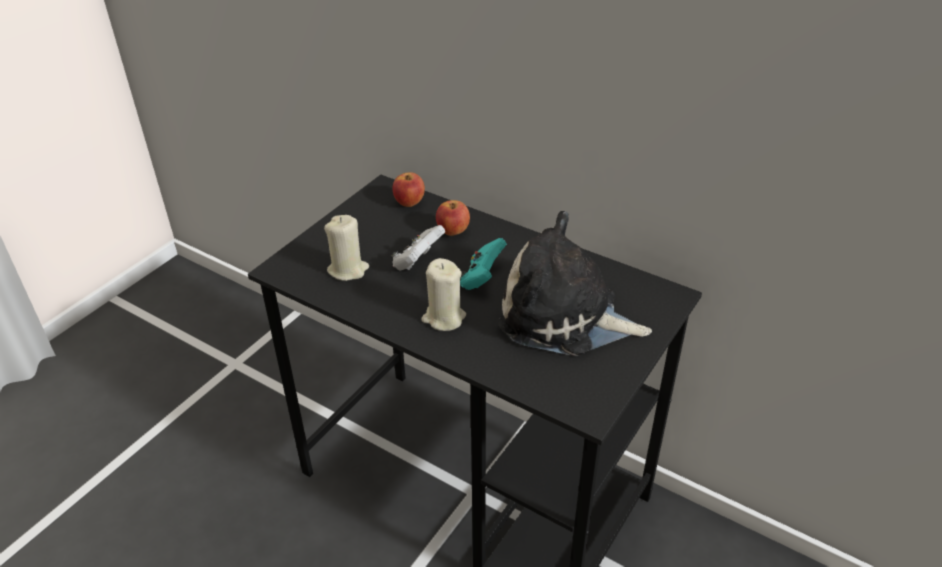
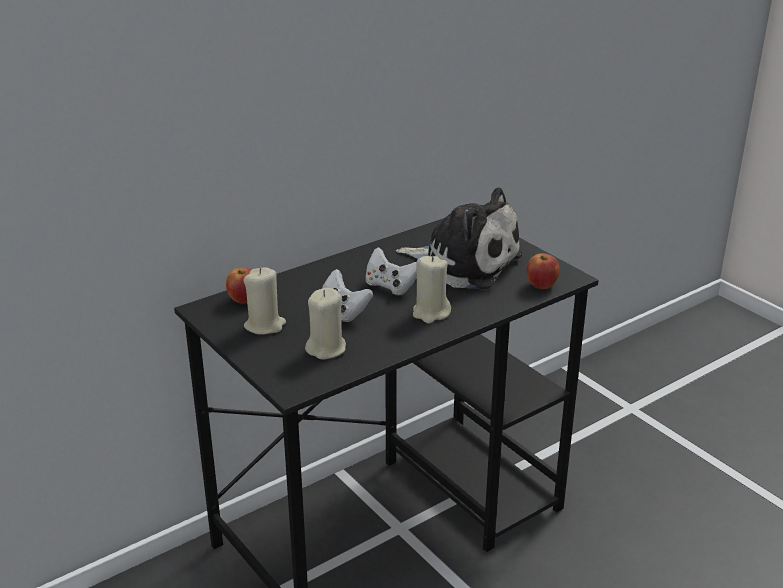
camera: 70 degrees left, 10 degrees down
(372, 226) = (265, 325): none -> beige candle
(453, 231) = (311, 287): apple -> apple (541, 285)
(482, 279) = (391, 286): turquoise game controller -> white game controller
(565, 317) = (463, 263): plush toy -> plush toy turned 105 degrees counterclockwise

